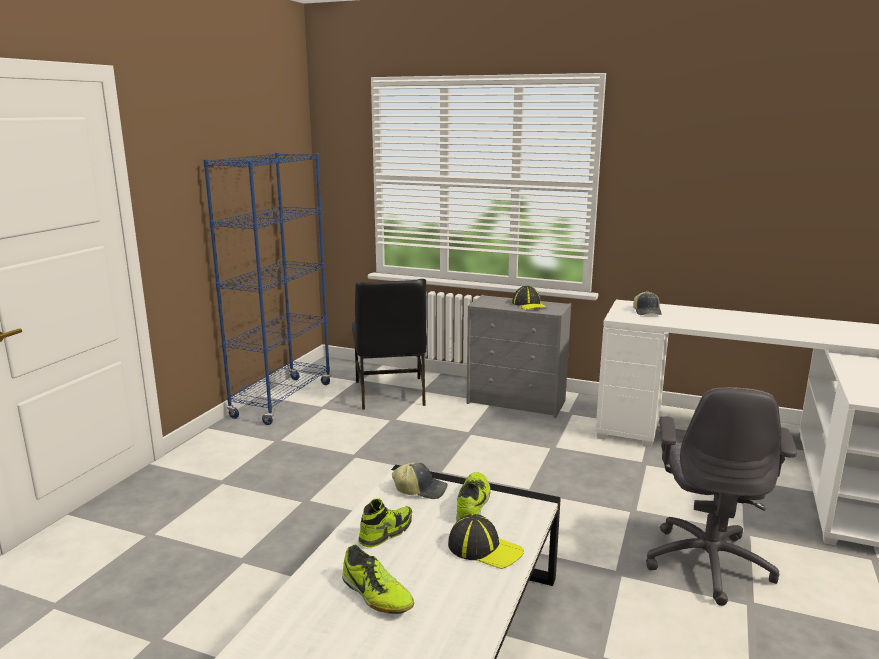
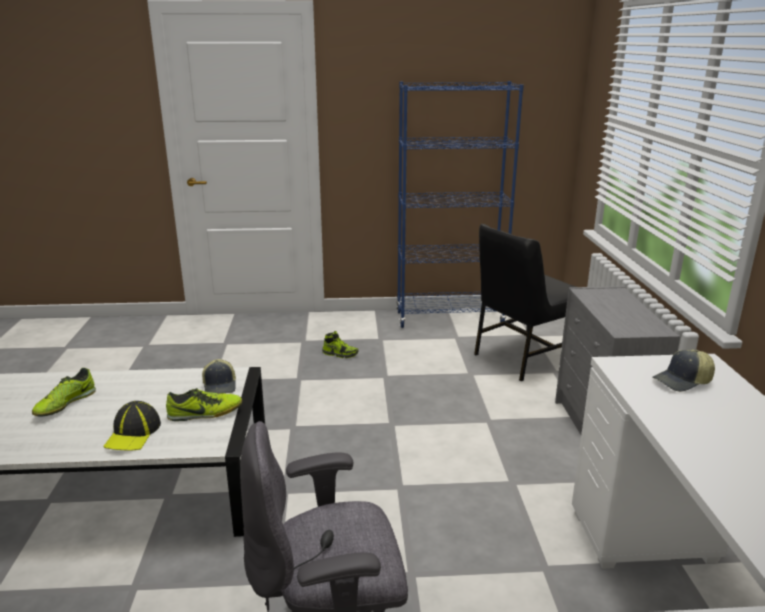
camera: 65 degrees right, 5 degrees up
(386, 532) = (148, 388): shoe -> shoe (340, 354)
(529, 305) = (627, 315): cap -> none

